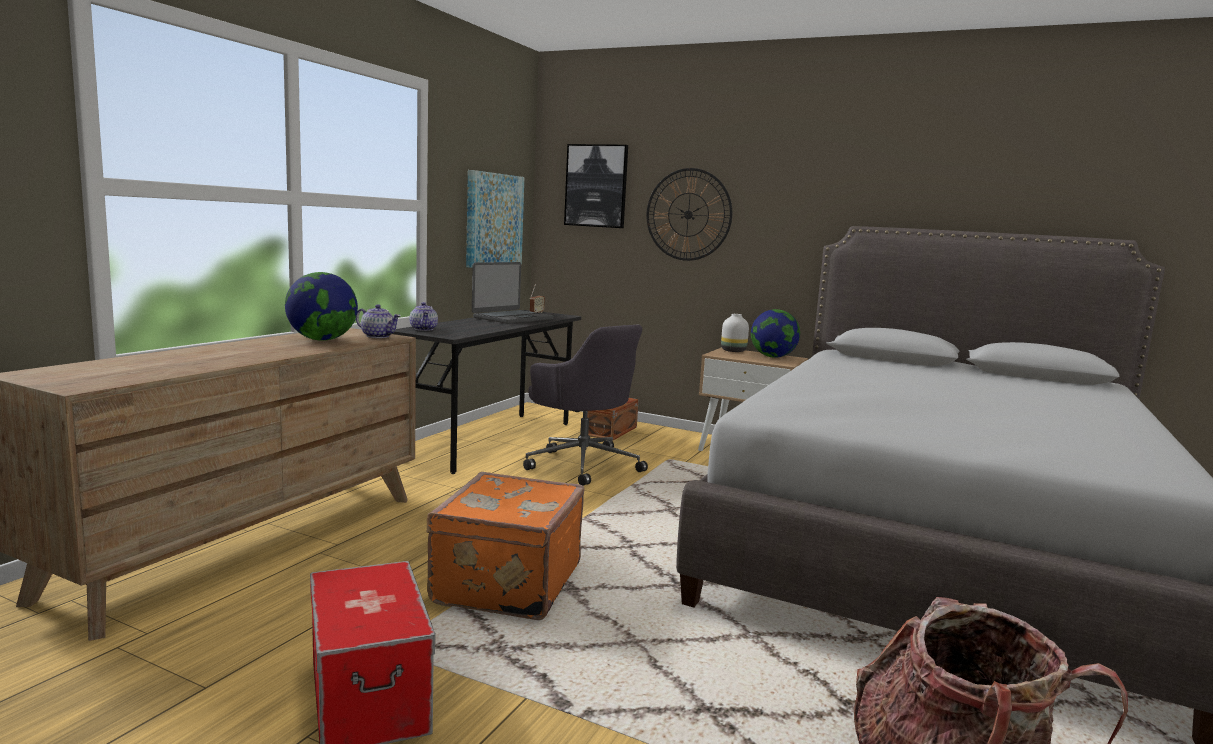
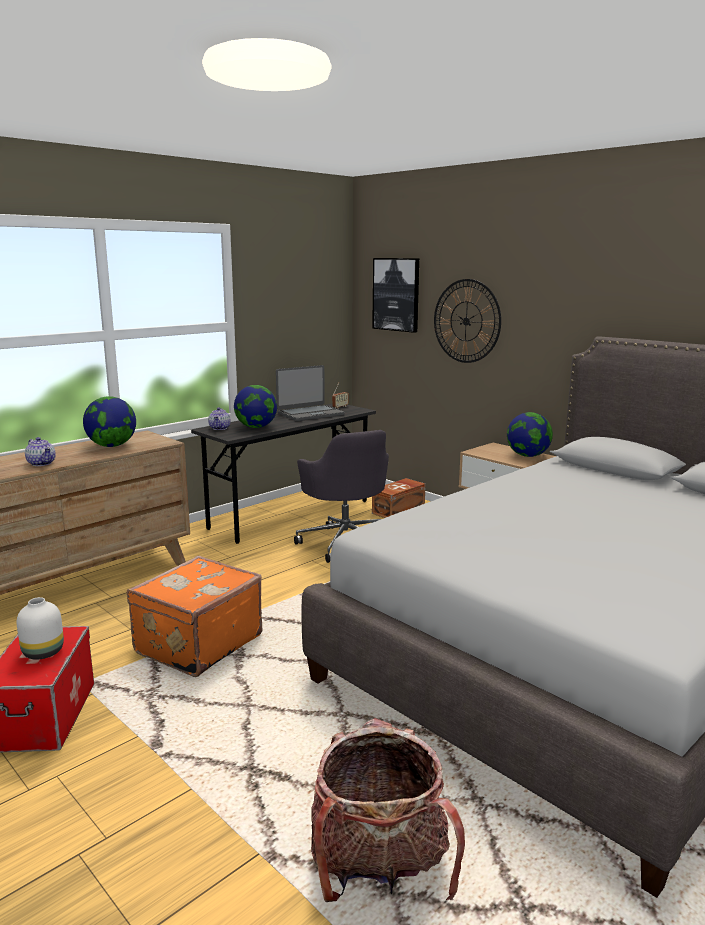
camera: 20 degrees right, 5 degrees up
(378, 336) = (157, 442): teapot -> teapot (42, 463)
(468, 328) = (256, 427): none -> globe
(493, 220) = (306, 328): picture -> none
(732, 351) = (497, 447): white vase -> white vase (42, 652)

